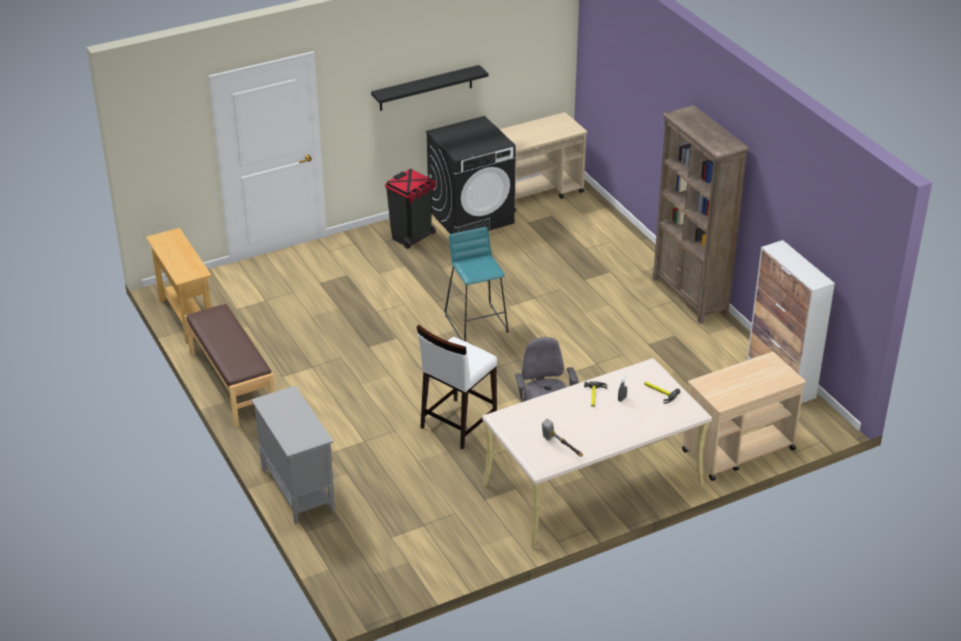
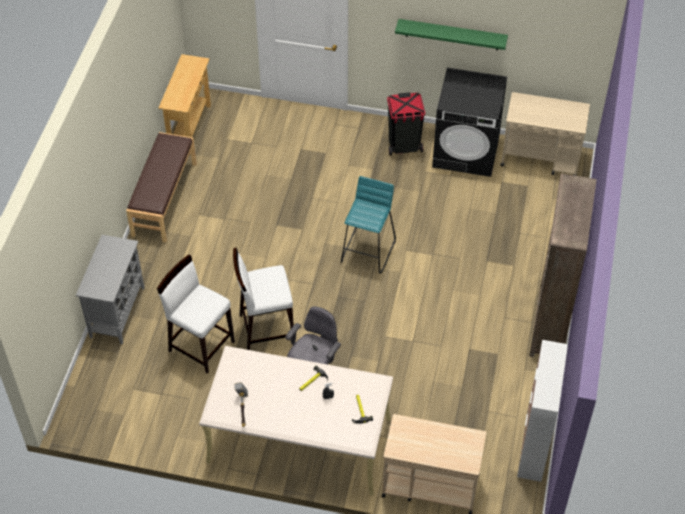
camera: 40 degrees right, 15 degrees up
(414, 469) = (201, 345): none -> white stool
(426, 88) = (452, 34): black shelf -> green shelf

